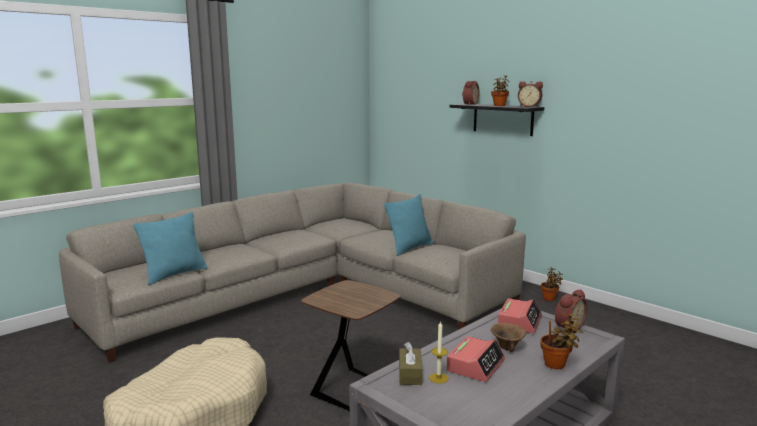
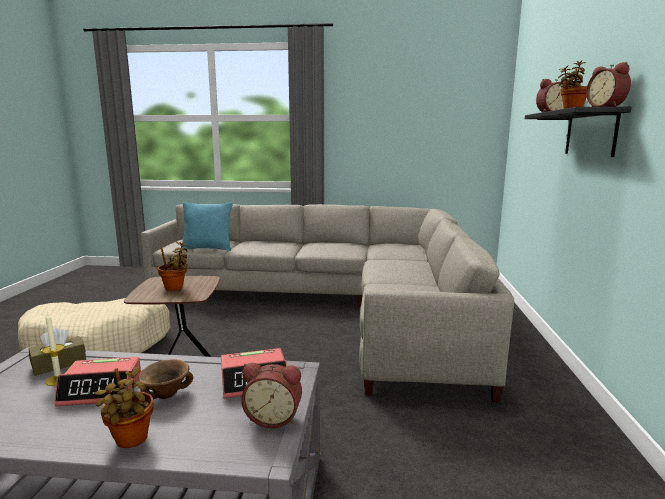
camera: 50 degrees right, 0 degrees up
(409, 248) = (399, 281): turquoise pillow -> none
(549, 298) = (569, 418): potted plant -> potted plant (176, 288)

